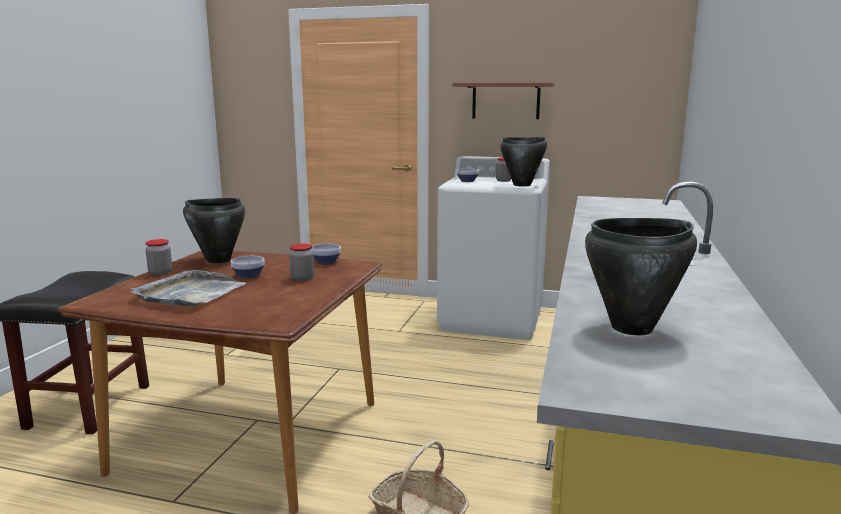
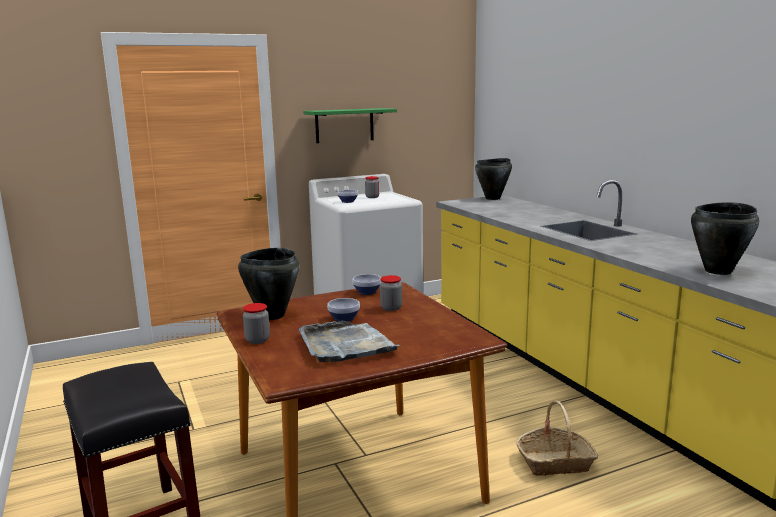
camera: 40 degrees left, 0 degrees up
(506, 101) = (344, 125): brown shelf -> green shelf
(522, 185) = (399, 198): black cooking pot -> black cooking pot (493, 198)

